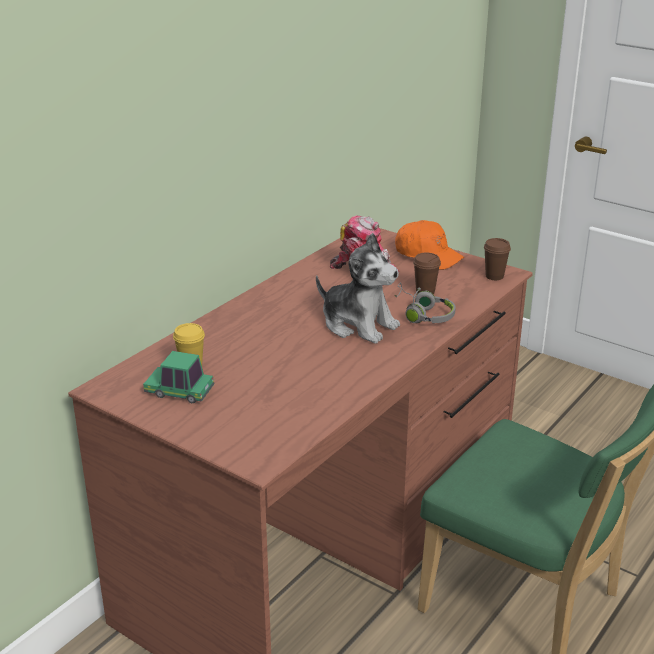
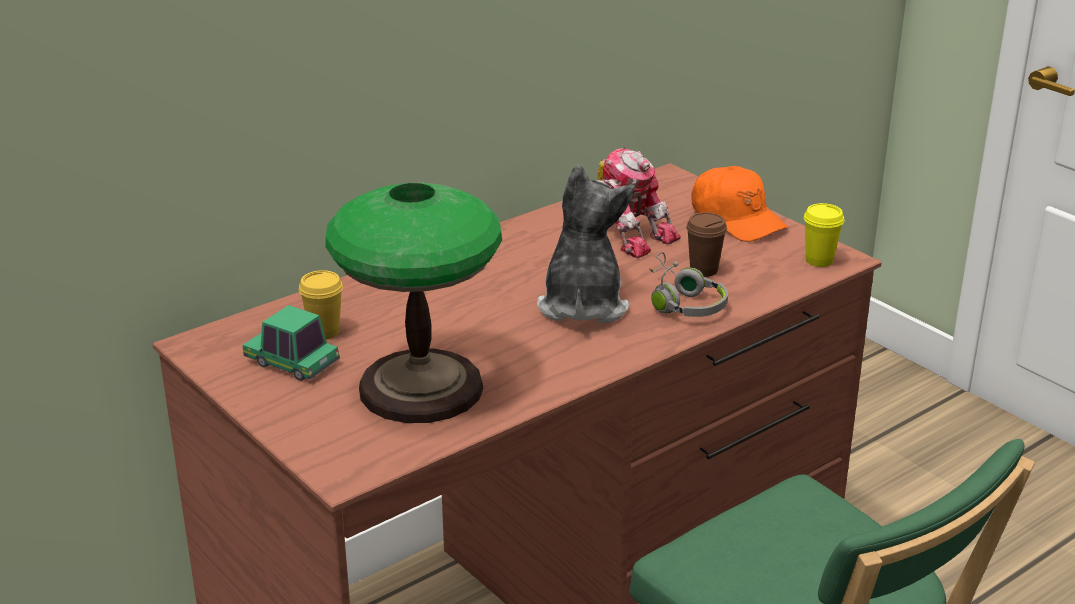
camera: 15 degrees right, 0 degrees up
(280, 396) = (420, 389): none -> table lamp
(358, 325) = (582, 305): plush toy -> plush toy turned 135 degrees counterclockwise
(494, 276) = (819, 260): brown cup -> yellow cup

